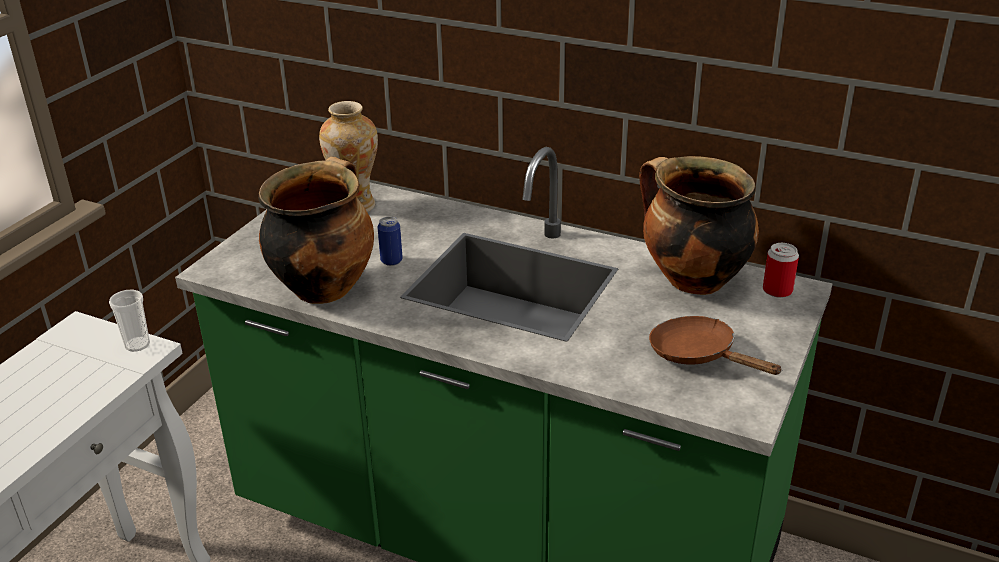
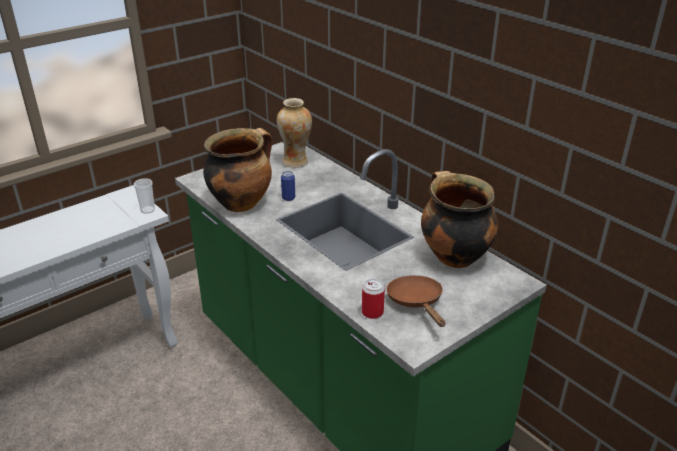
camera: 25 degrees right, 0 degrees up
(777, 290) = (504, 278): can -> can (372, 312)

